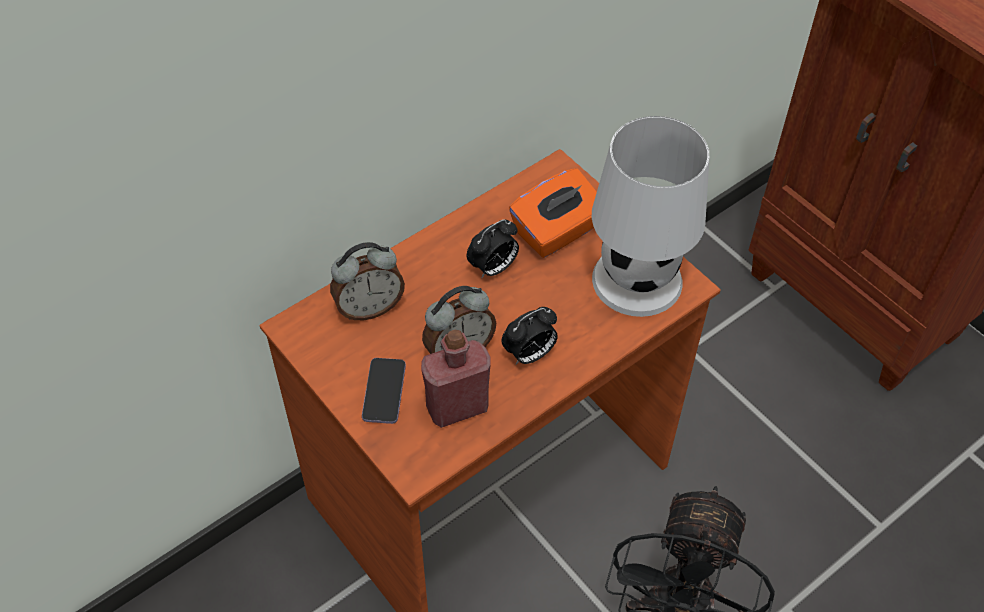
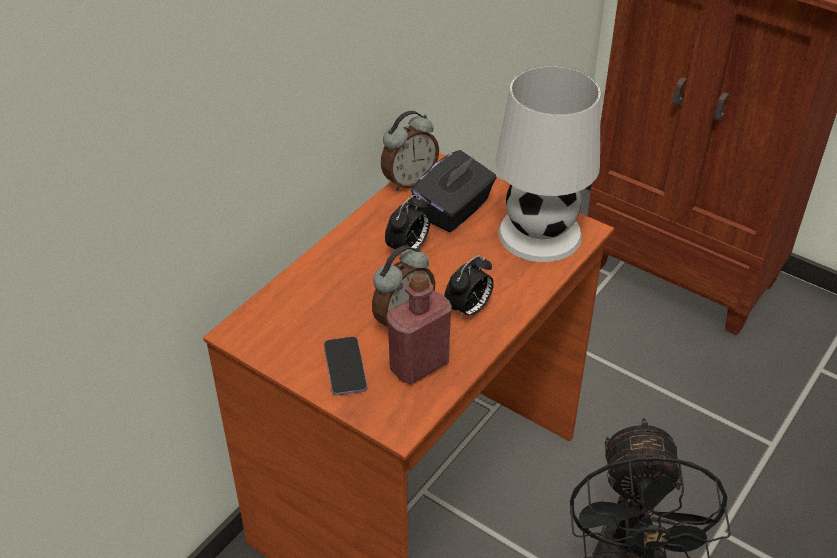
camera: 15 degrees left, 10 degrees down
(369, 307) = (305, 302): alarm clock -> alarm clock (409, 181)
(557, 232) = (454, 210): orange tissue box -> black tissue box

